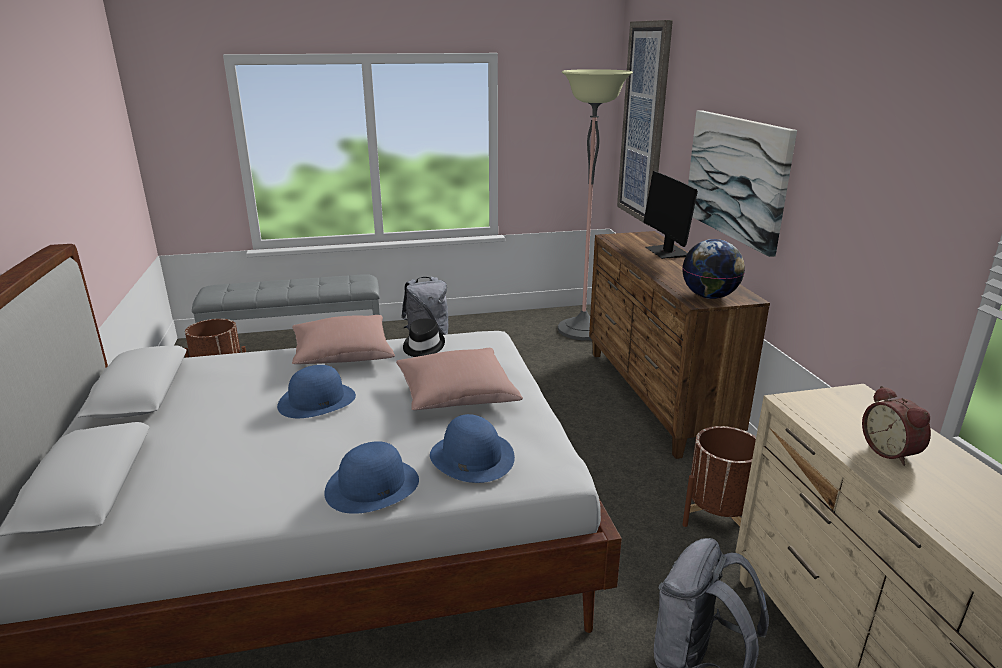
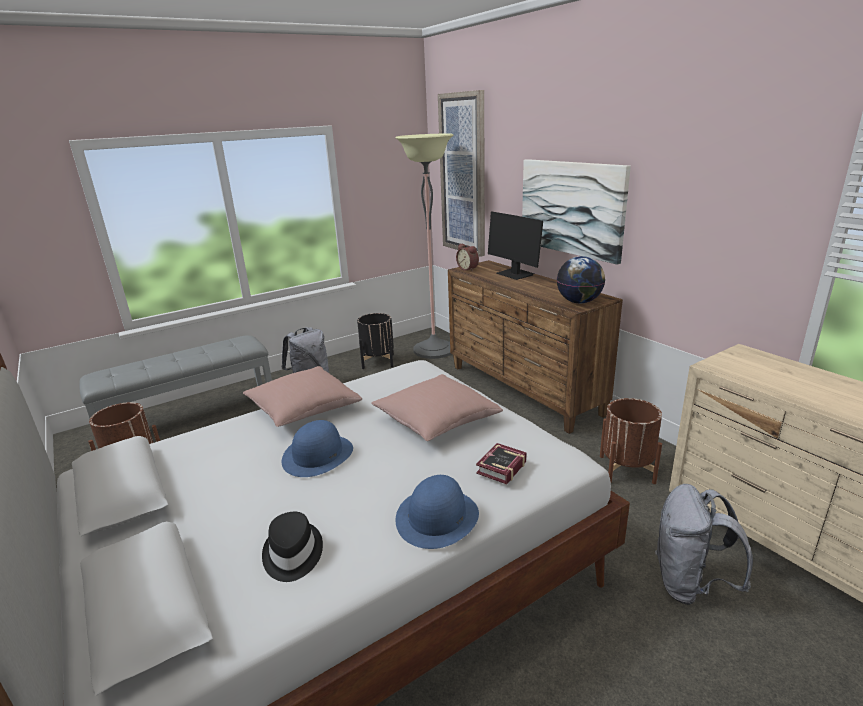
camera: 20 degrees left, 0 degrees up
(422, 346) = (370, 386): black hat -> black hat (292, 554)
(471, 456) = (499, 468): blue hat -> book
(512, 330) = (378, 361): none -> black planter
(891, 451) = (804, 386): alarm clock -> alarm clock (468, 269)

